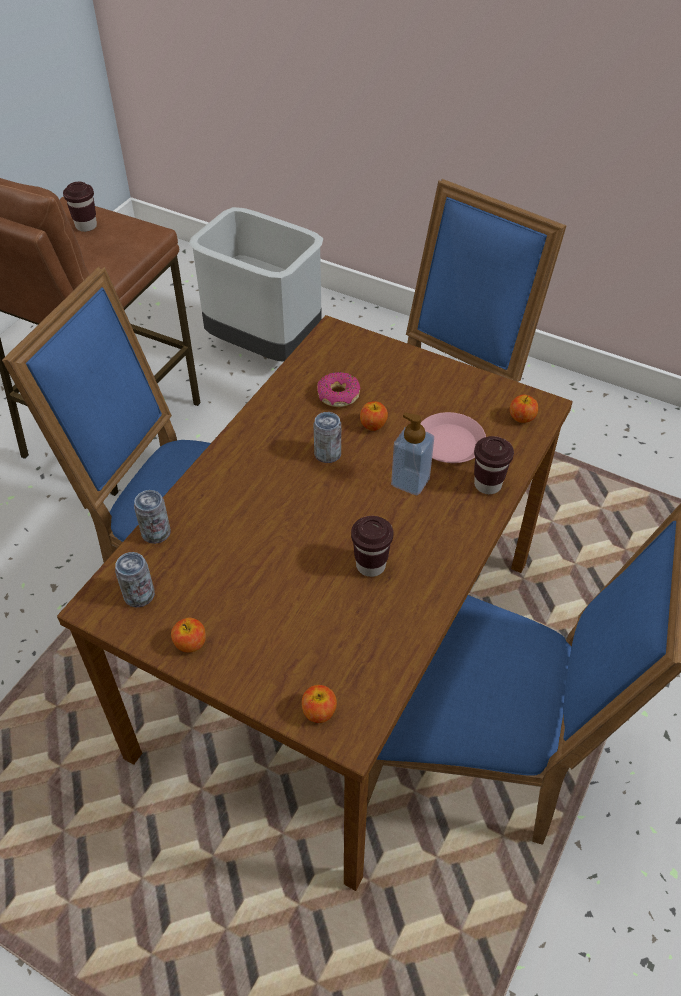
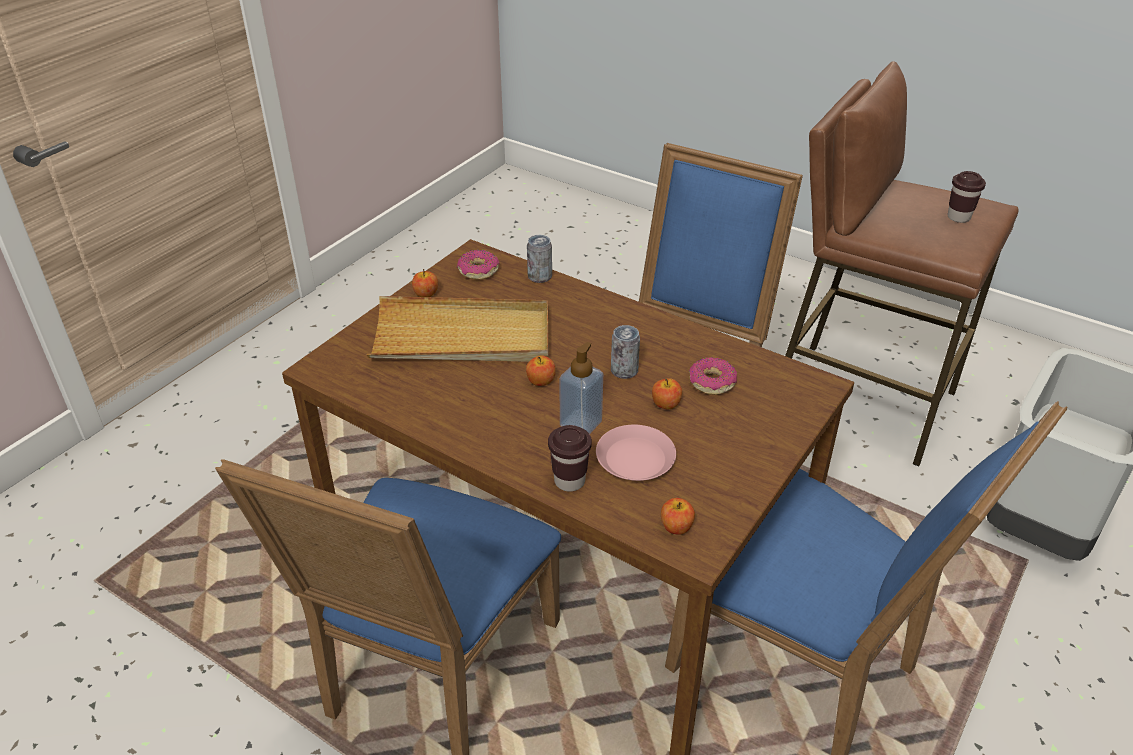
camera: 95 degrees right, 10 degrees down
(139, 595) = (478, 271): can -> donut
(279, 593) = (462, 337): none -> beige tray
(319, 712) = (343, 353): apple -> apple (541, 381)
(370, 565) = (479, 389): brown cup -> none

